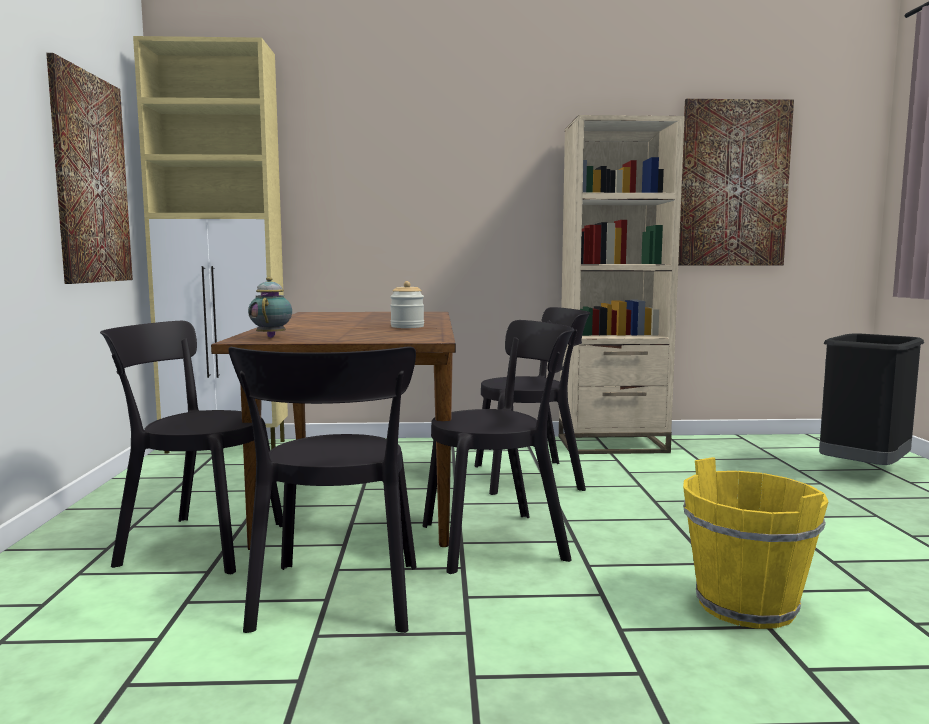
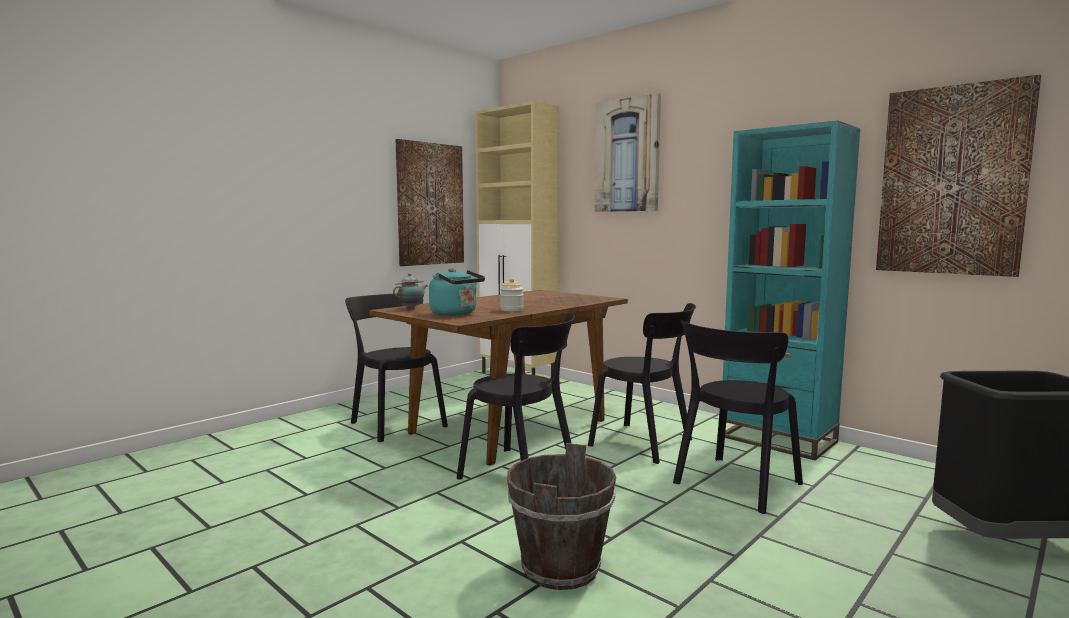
camera: 45 degrees right, 0 degrees up
(336, 601) = (386, 470): black chair -> black chair (734, 485)
(373, 335) = (456, 314): none -> turquoise kettle
(390, 134) = (627, 155): none -> picture
(612, 444) = (778, 439): beige bookcase -> turquoise bookcase
(745, 605) = (560, 567): yellow bucket -> brown bucket

